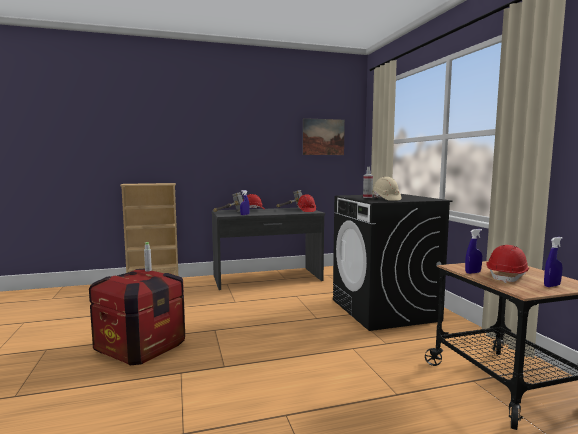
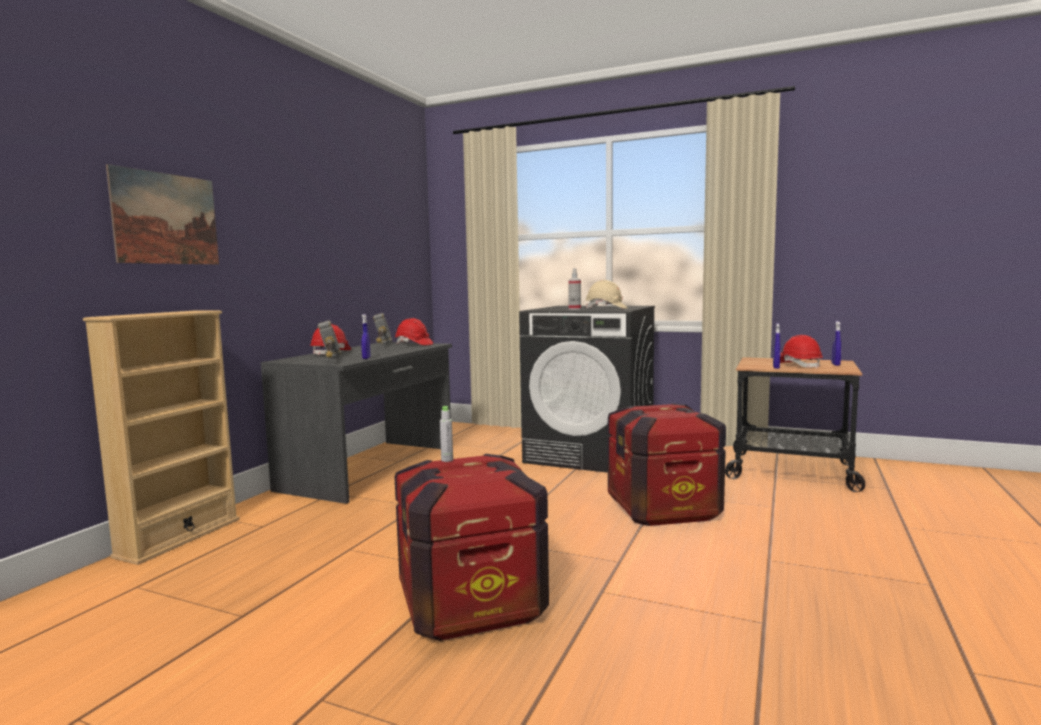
camera: 50 degrees left, 0 degrees up
(323, 137) = (391, 227): picture -> picture (166, 219)
(325, 356) = (663, 508): none -> crate

